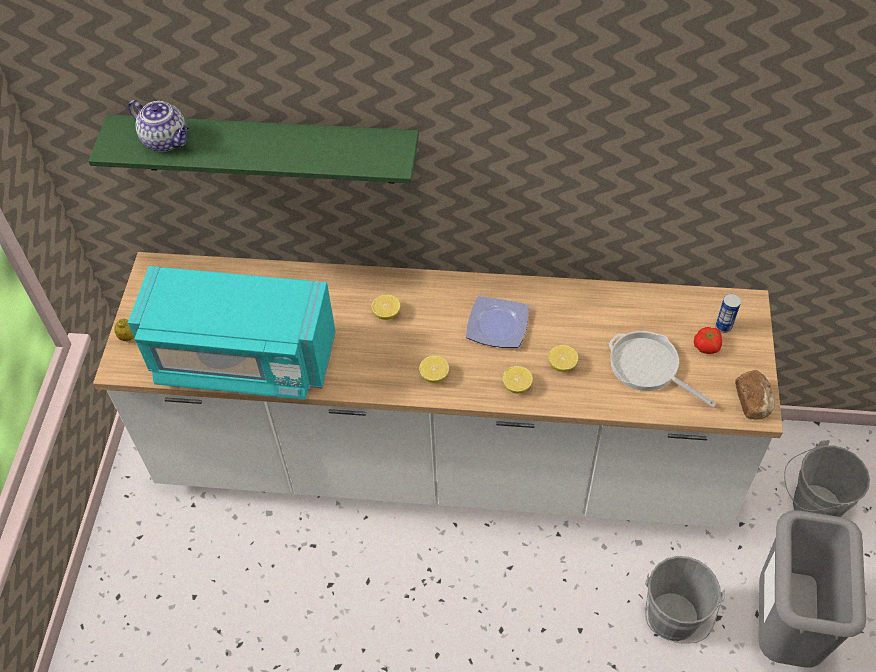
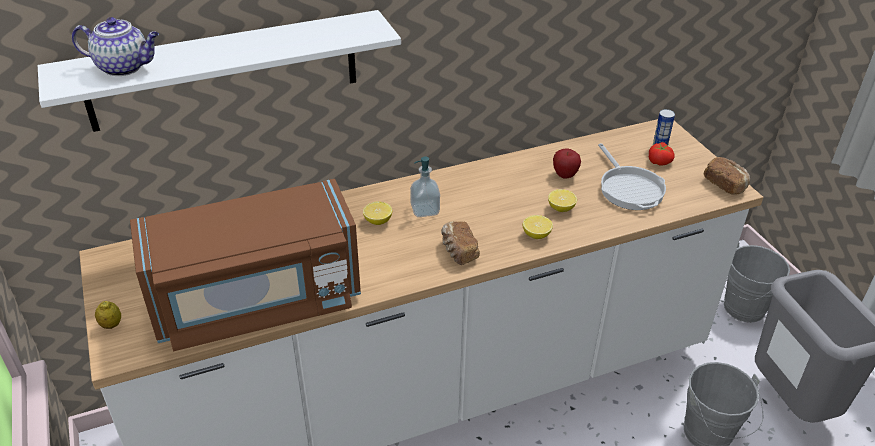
camera: 30 degrees left, 15 degrees down
(242, 360) = (257, 302): turquoise microwave -> brown microwave
(266, 149) = (224, 71): green shelf -> white shelf
(434, 375) = (458, 251): lemon -> bread
(435, 317) = (425, 210): none -> soap dispenser
(496, 324) = (482, 198): plate -> none
(595, 326) = (565, 175): none -> apple
(648, 367) = (629, 188): frying pan -> frying pan turned 120 degrees counterclockwise

